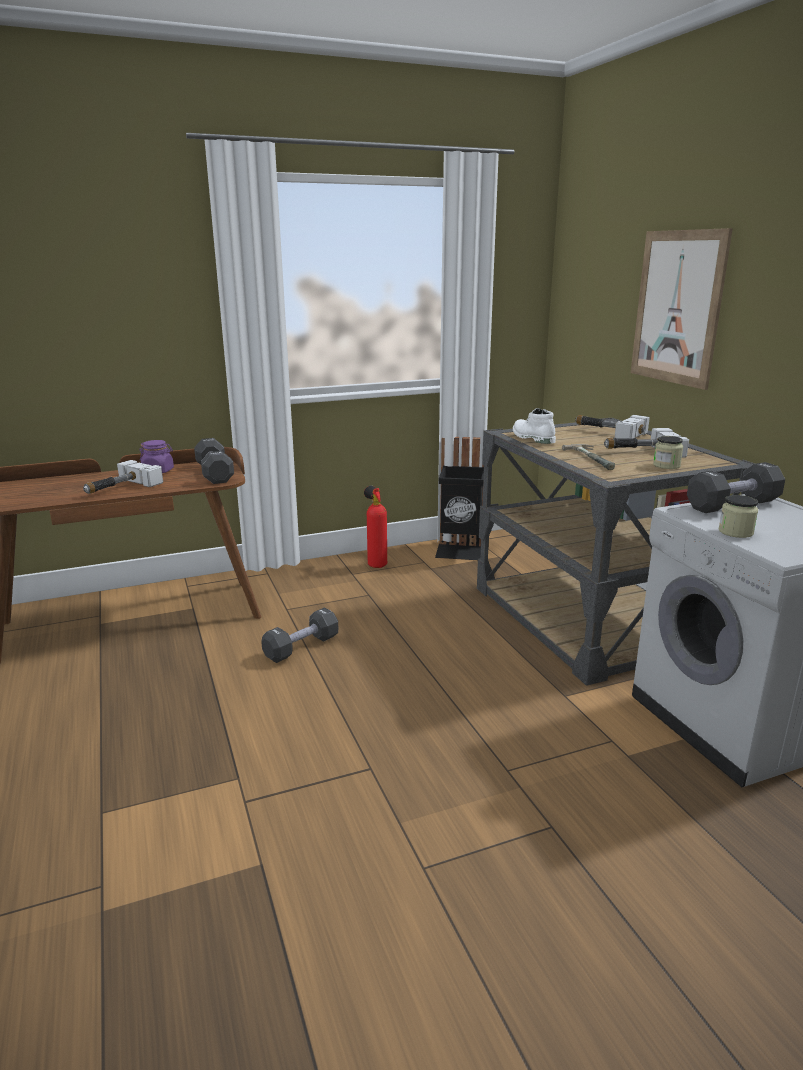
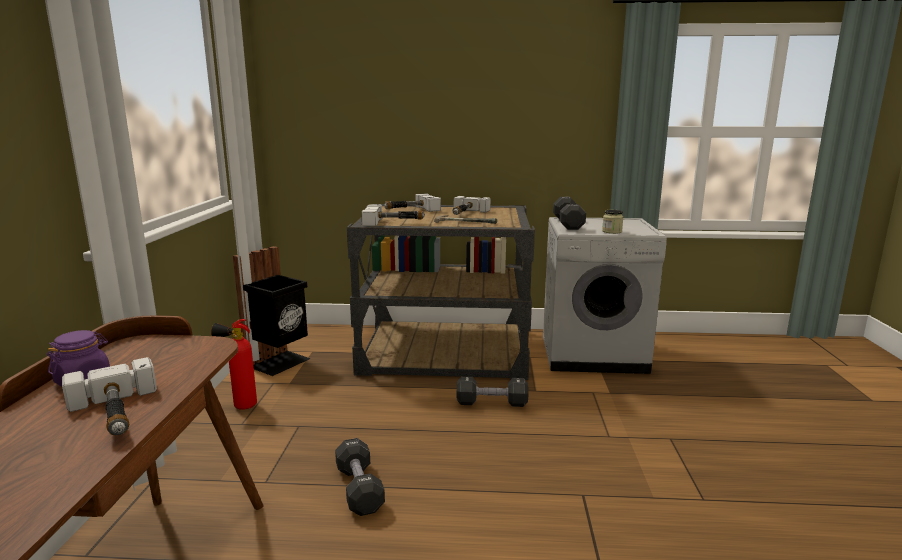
camera: 65 degrees left, 5 degrees down
(214, 473) = (173, 349): black dumbbell -> black dumbbell (492, 403)
(532, 438) = (393, 222): white boot -> hammer
(666, 465) = (501, 215): jar -> none
(677, 308) = (425, 112): picture -> none

